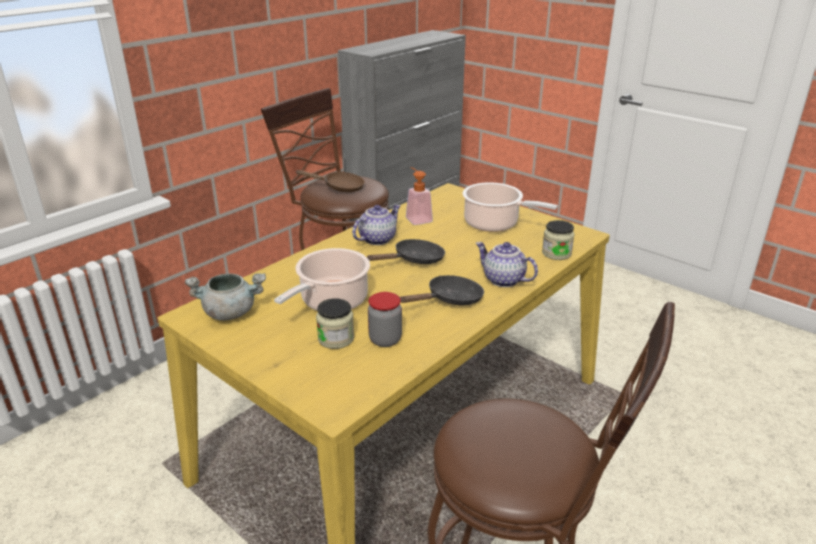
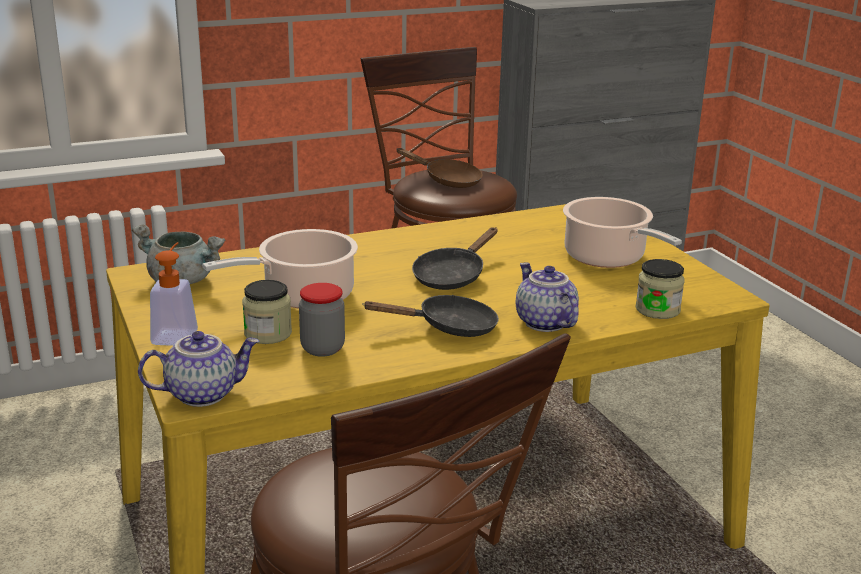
camera: 25 degrees right, 5 degrees down
(377, 239) = (430, 244): teapot -> teapot (202, 393)
(414, 260) = (452, 276): black frying pan -> black frying pan turned 135 degrees clockwise
(417, 218) = (508, 231): soap dispenser -> soap dispenser (177, 334)

